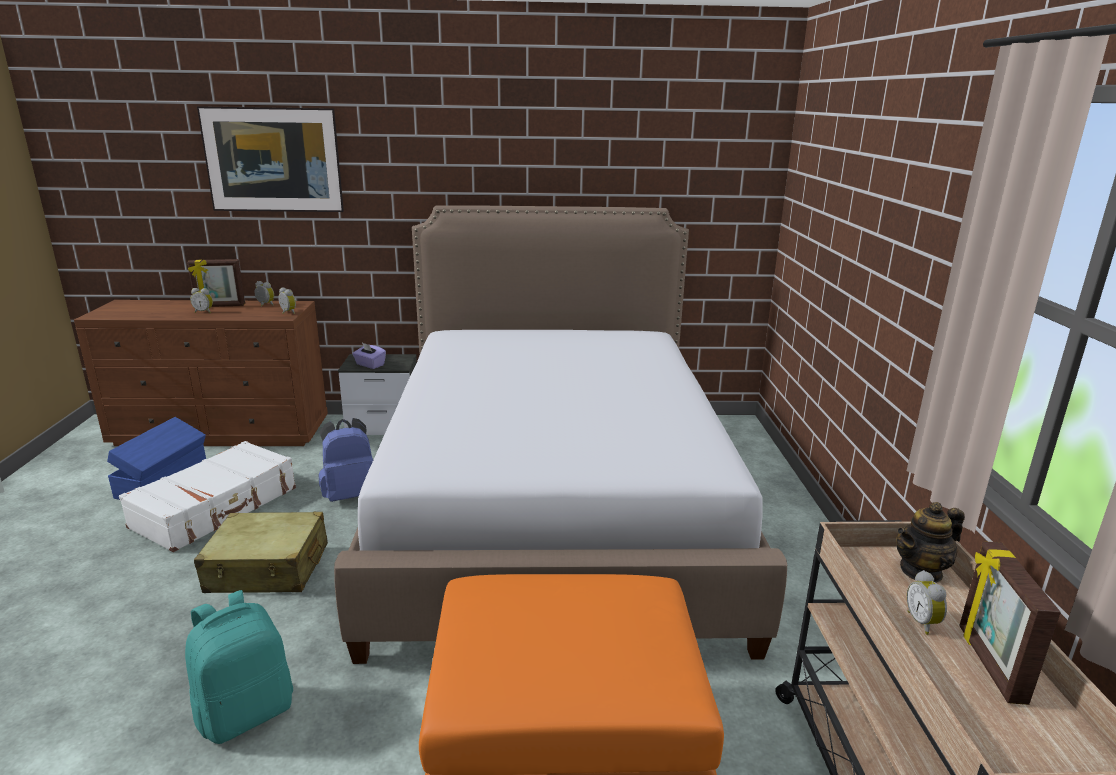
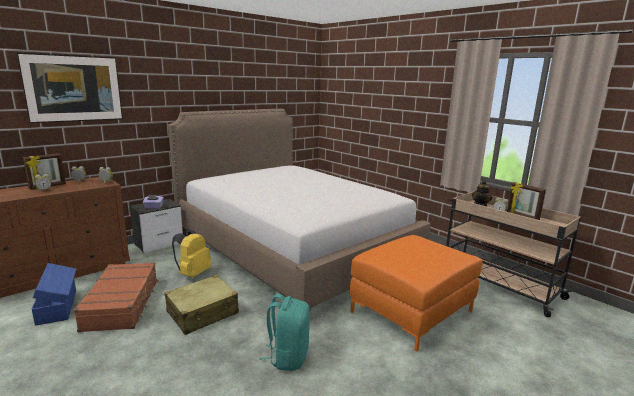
camera: 40 degrees left, 5 degrees down
(217, 508) = (122, 304): white suitcase -> brown suitcase
(351, 494) = (193, 273): blue backpack -> yellow backpack

